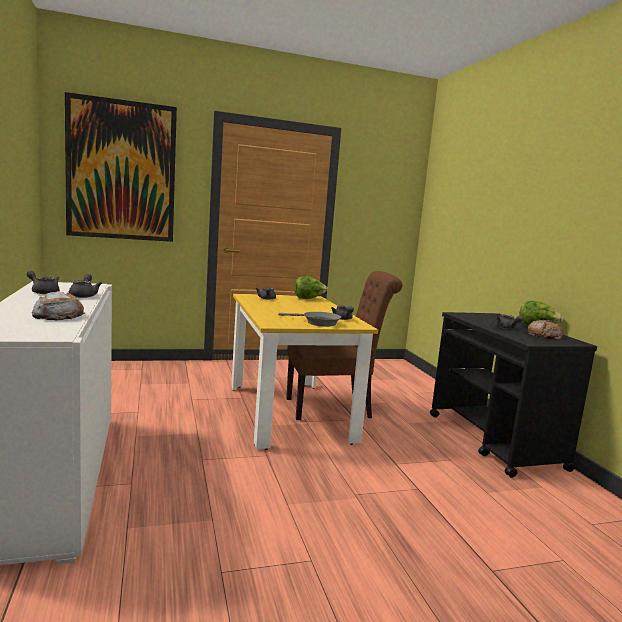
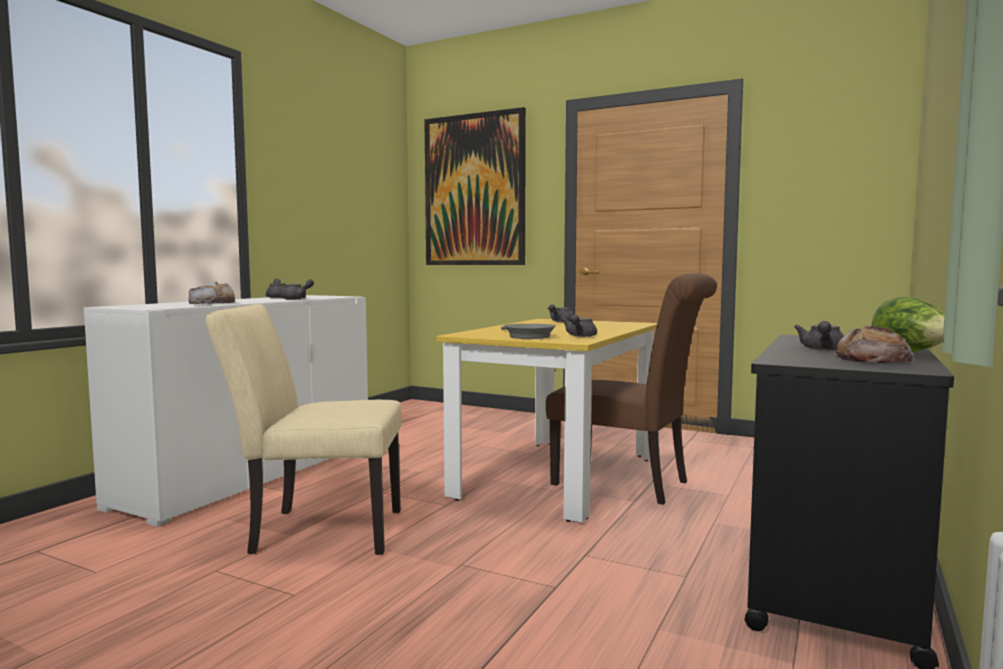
camera: 45 degrees right, 5 degrees down
(224, 508) = (316, 531): none -> beige chair
(308, 299) = (623, 323): lettuce -> none

